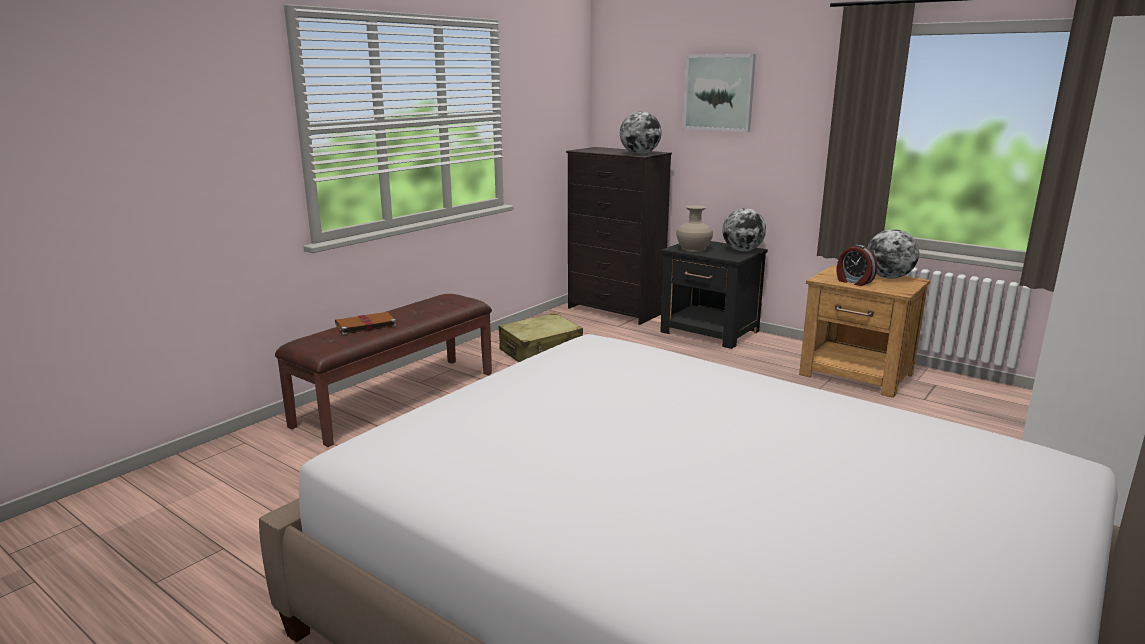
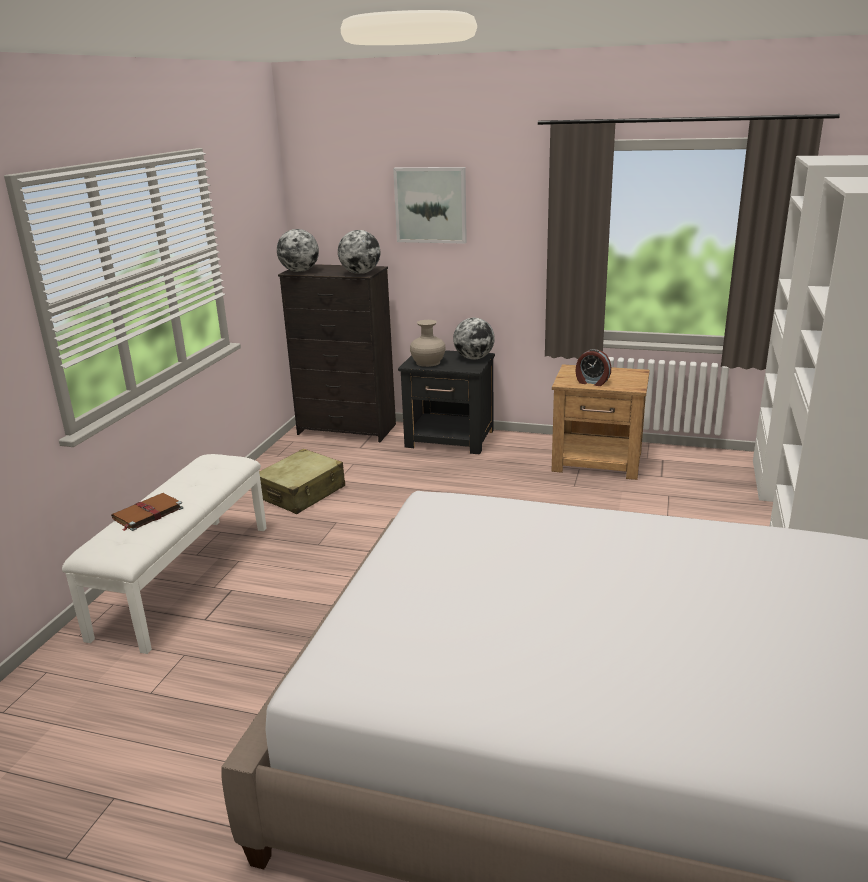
camera: 20 degrees left, 5 degrees up
(397, 398) = (184, 578): brown bench -> white bench
(888, 277) = (616, 372): globe -> globe (300, 271)

